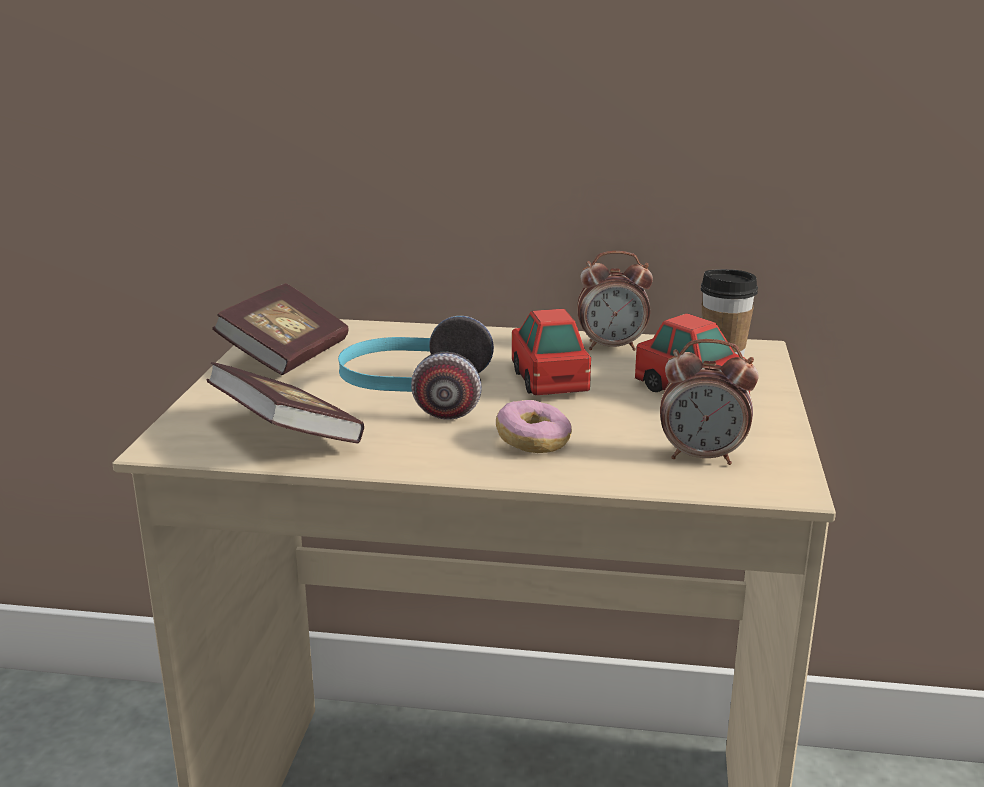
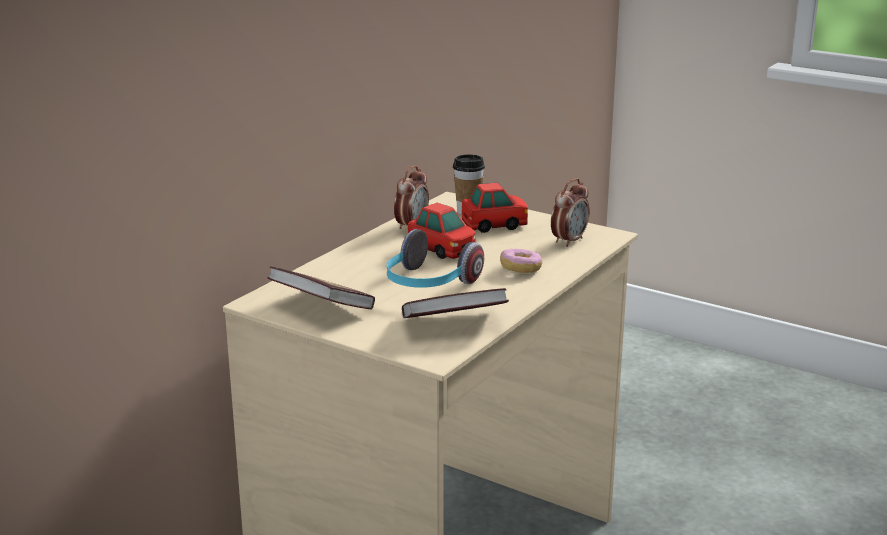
camera: 65 degrees left, 0 degrees up
(548, 379) = (442, 250): toy car -> toy car turned 150 degrees counterclockwise

